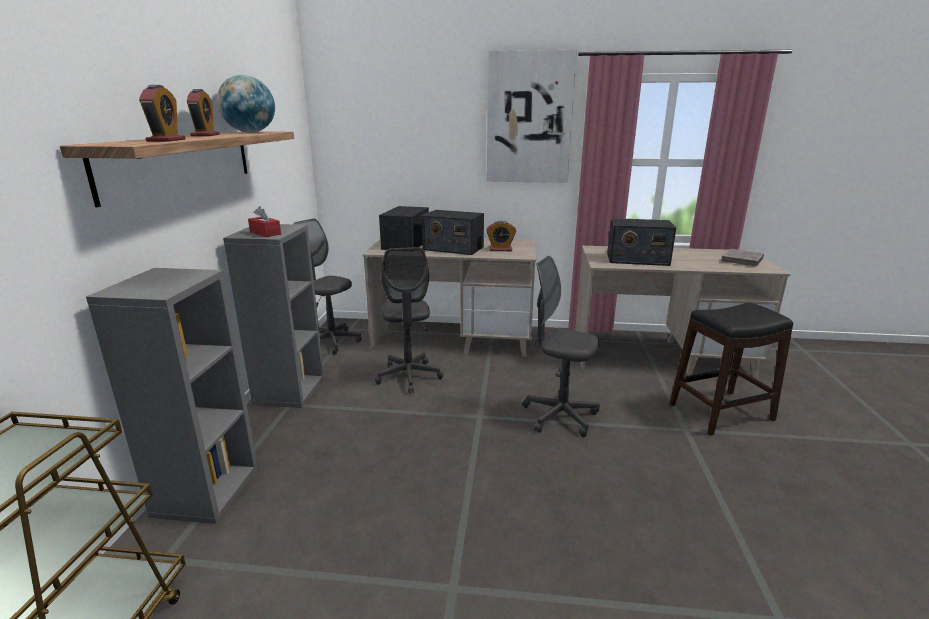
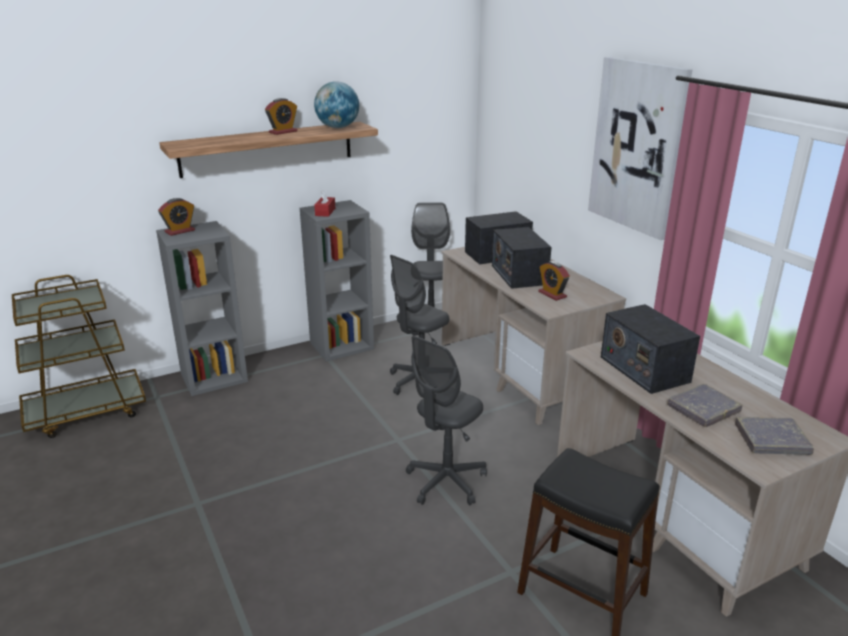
camera: 55 degrees right, 5 degrees up
(166, 140) = (219, 142): alarm clock -> alarm clock (180, 231)
(560, 416) = (446, 482): grey office chair -> grey office chair turned 135 degrees counterclockwise
(698, 262) = (703, 409): none -> grey book

